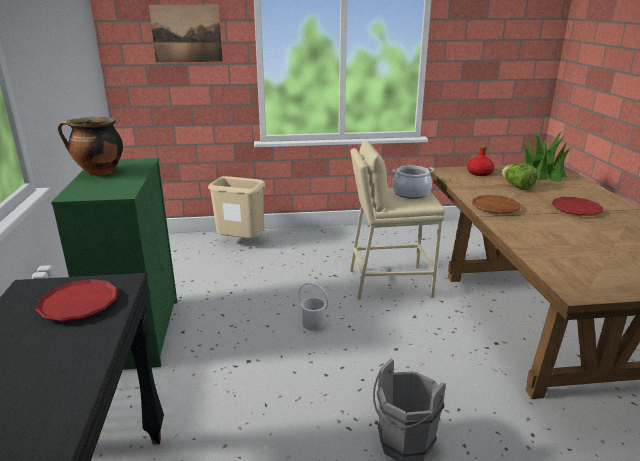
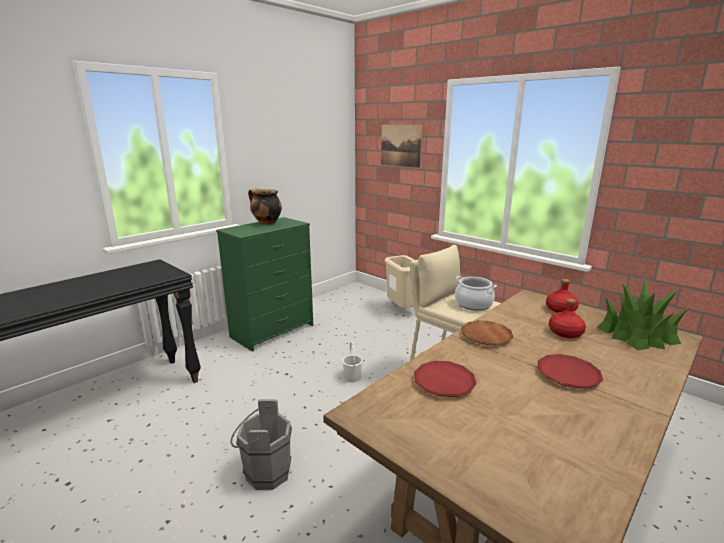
camera: 50 degrees right, 5 degrees down
(79, 305) = (145, 275): red plate -> red plate (444, 382)
(517, 187) = (565, 333): lettuce -> red bottle

